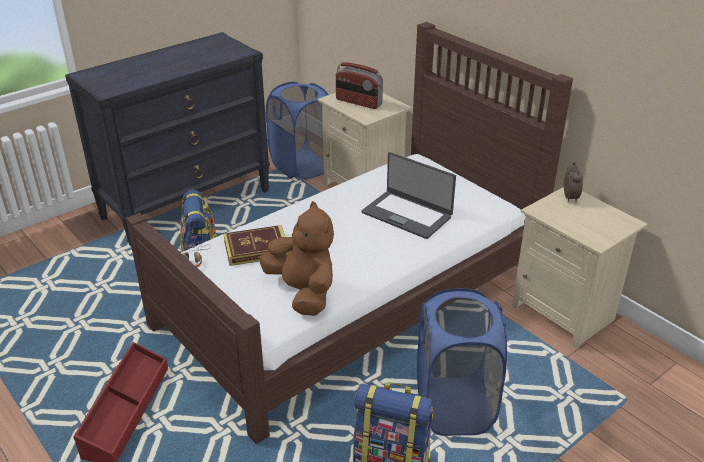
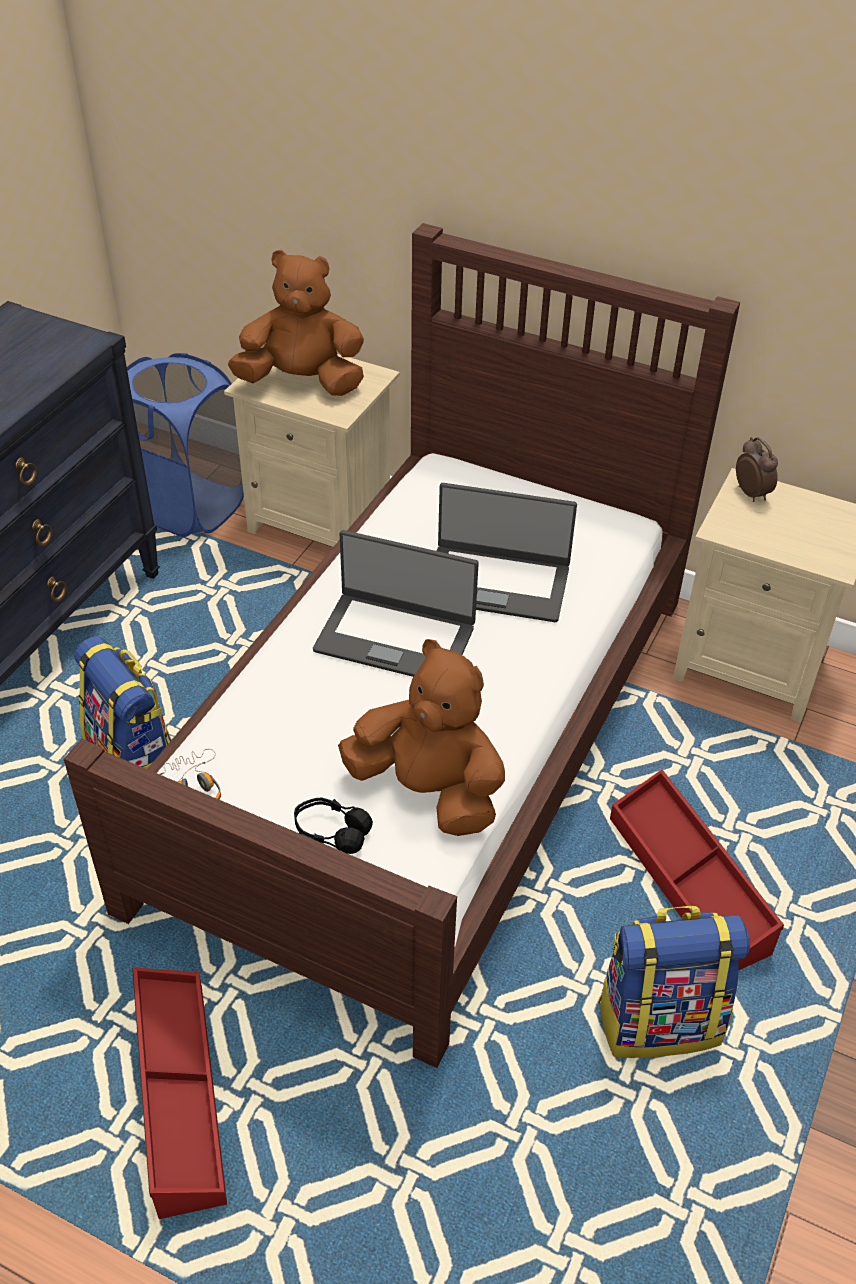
camera: 25 degrees left, 10 degrees up
(241, 296) = (331, 832): none -> black headphones
(256, 249) = (293, 728): book -> none
(336, 224) = (395, 637): none -> laptop
(358, 102) = (302, 382): radio -> brown plush toy
(454, 406) = (689, 883): blue laundry basket -> red storage box

